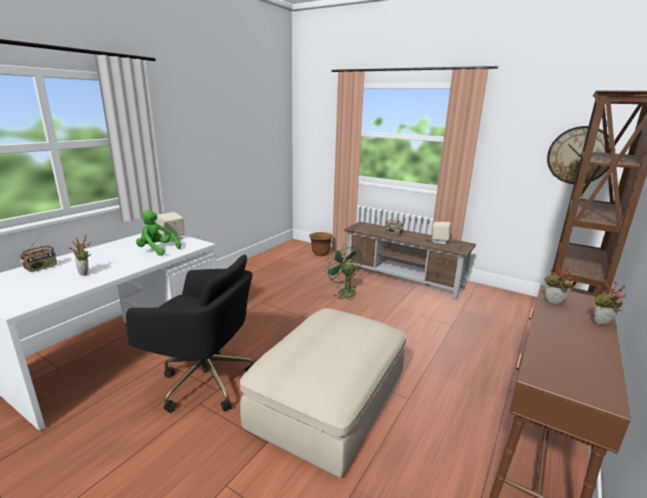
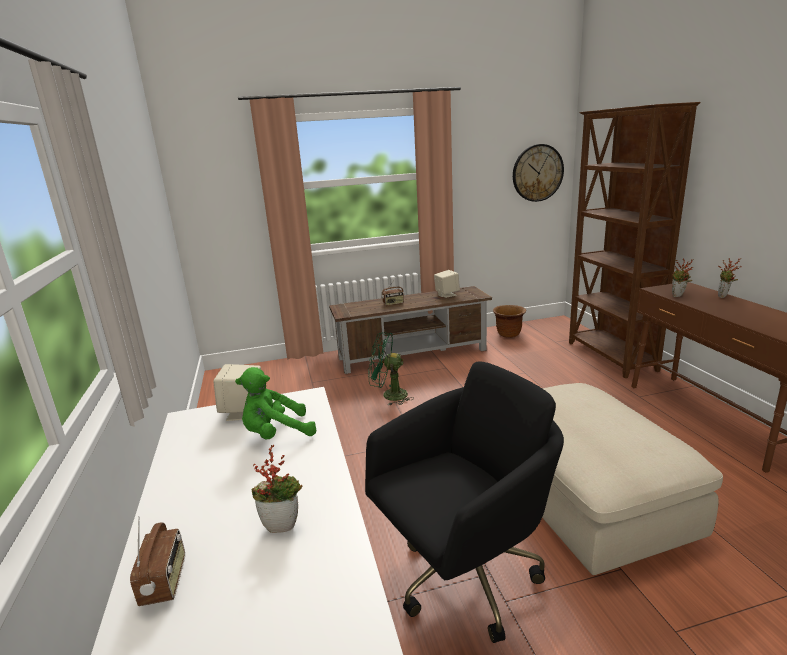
camera: 45 degrees left, 0 degrees up
(320, 254) = (280, 371): brown planter -> brown planter (509, 334)

